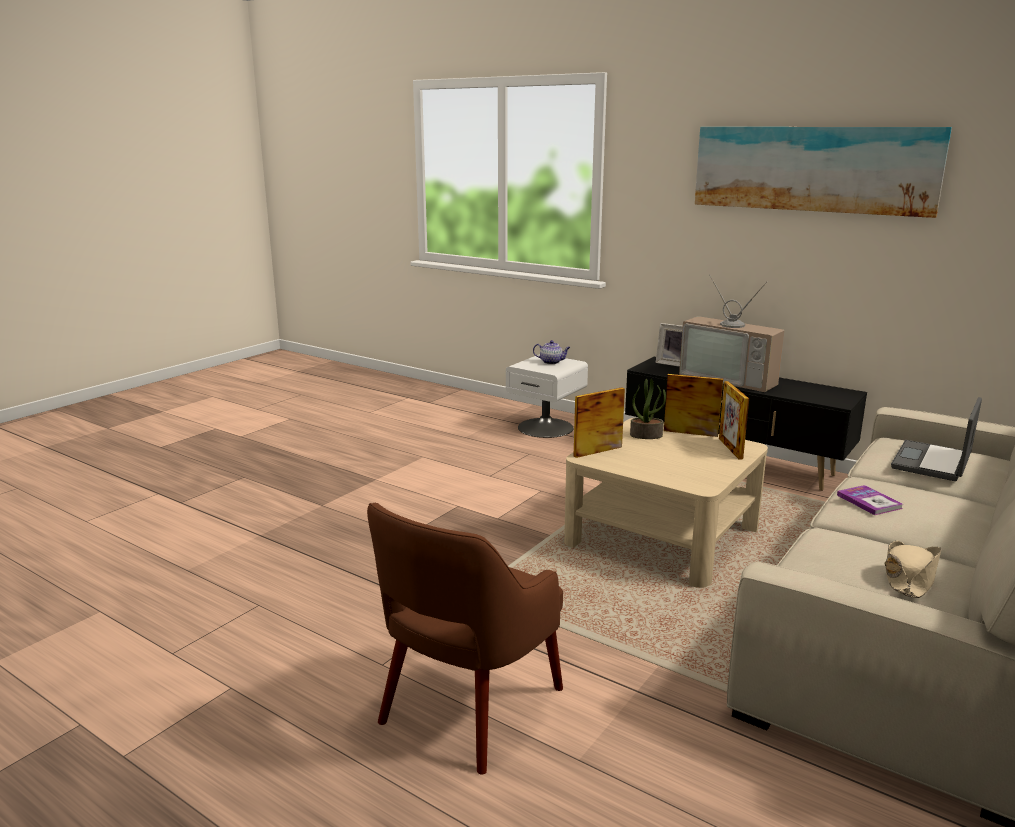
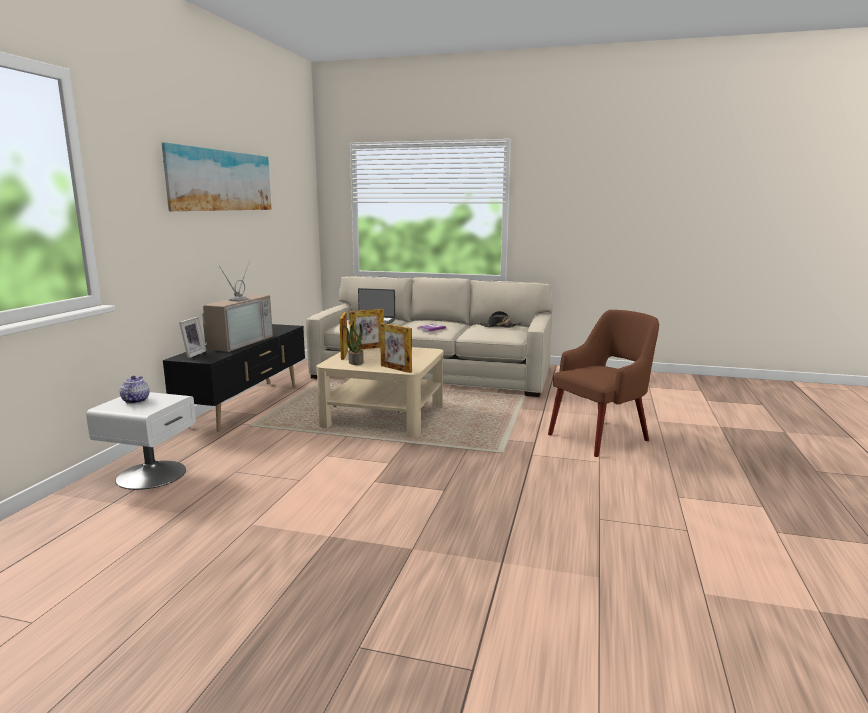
camera: 110 degrees left, 5 degrees down
(469, 707) = (599, 437): brown armchair -> brown armchair turned 45 degrees counterclockwise
(909, 578) = (499, 326): beige hat -> black hat

